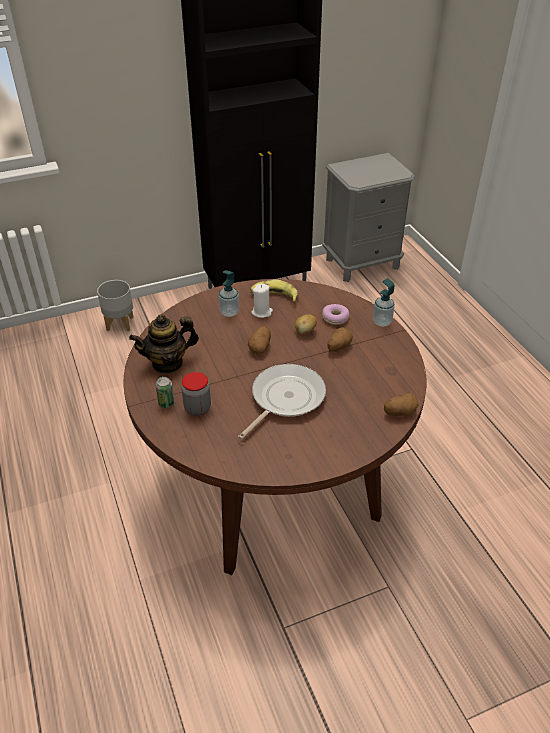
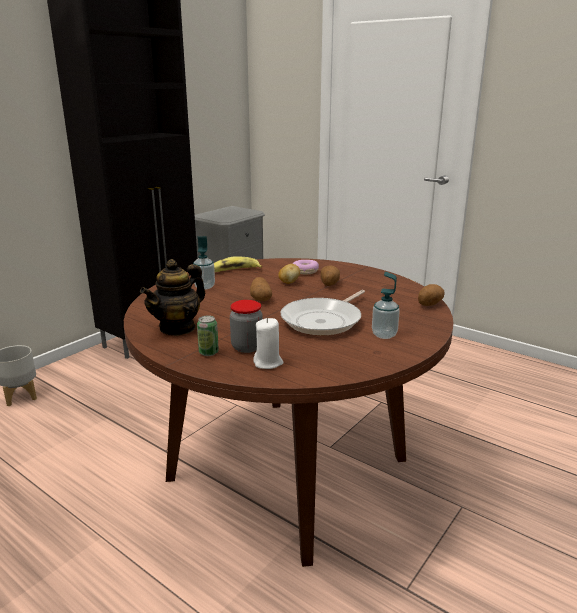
camera: 30 degrees left, 20 degrees down
(262, 312) = (236, 281): white candle -> white candle (268, 363)
(285, 398) = (324, 320): frying pan -> frying pan turned 150 degrees counterclockwise
(382, 322) = (345, 266): soap dispenser -> soap dispenser (384, 335)

